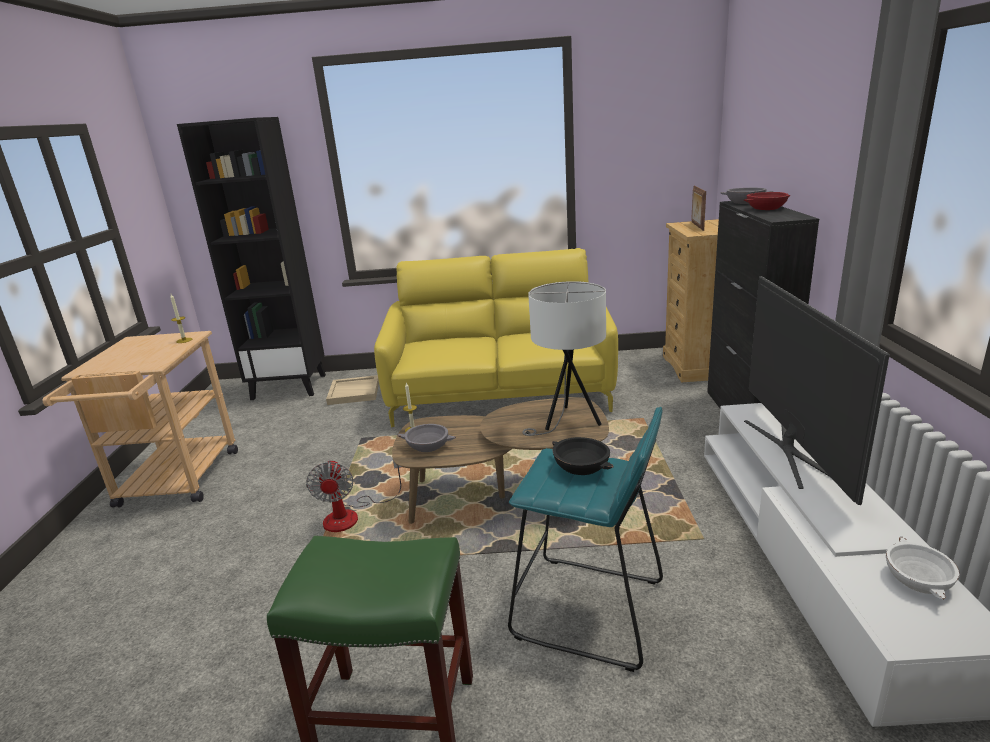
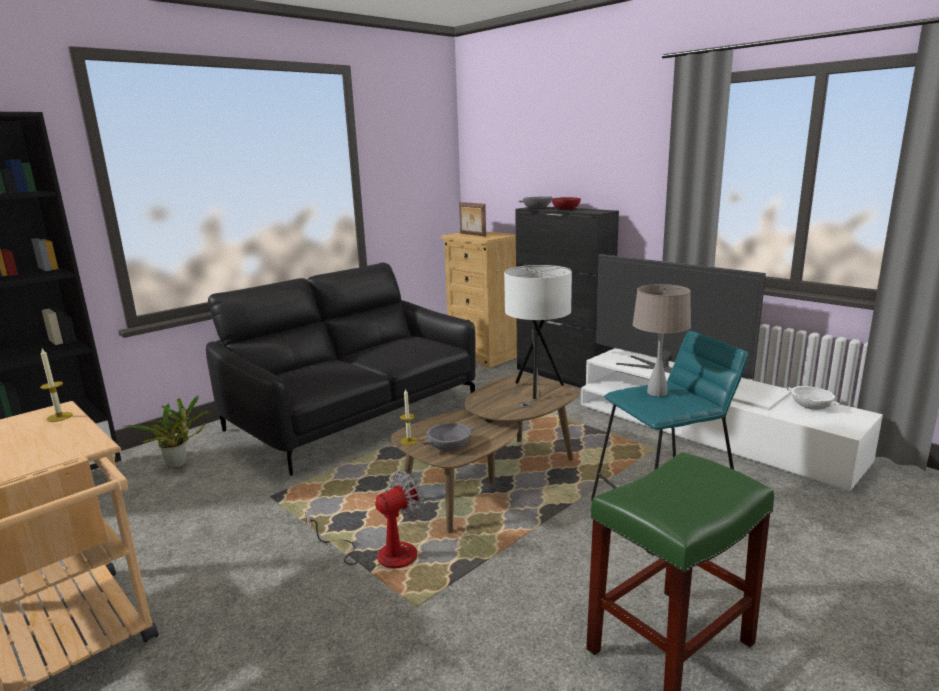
camera: 45 degrees left, 5 degrees down
(352, 515) = (382, 554): fan -> fan turned 75 degrees counterclockwise
(354, 392) = (180, 464): beige tray -> potted plant
(500, 392) = (354, 415): yellow sofa -> black sofa
(580, 467) = (656, 392): black bowl -> beige table lamp

